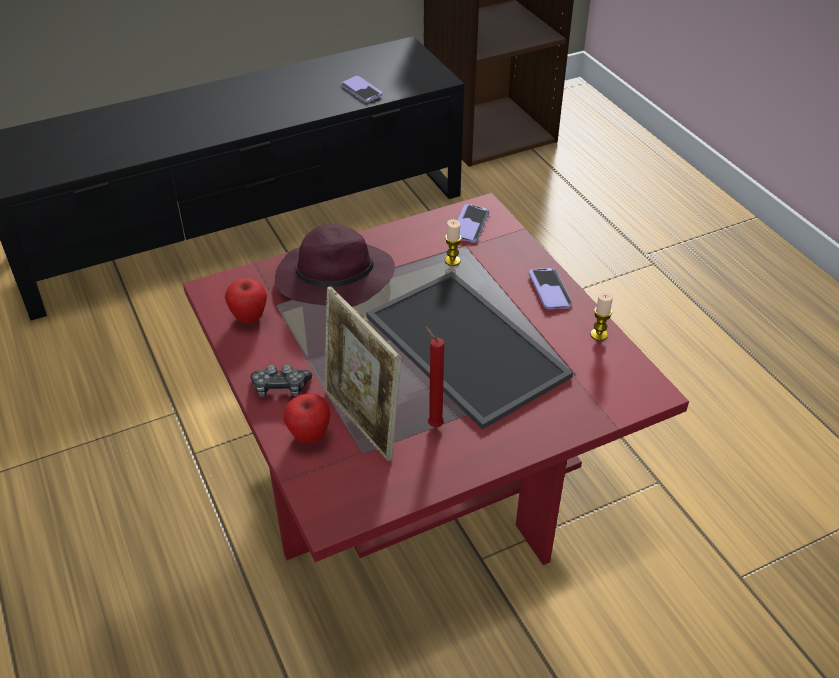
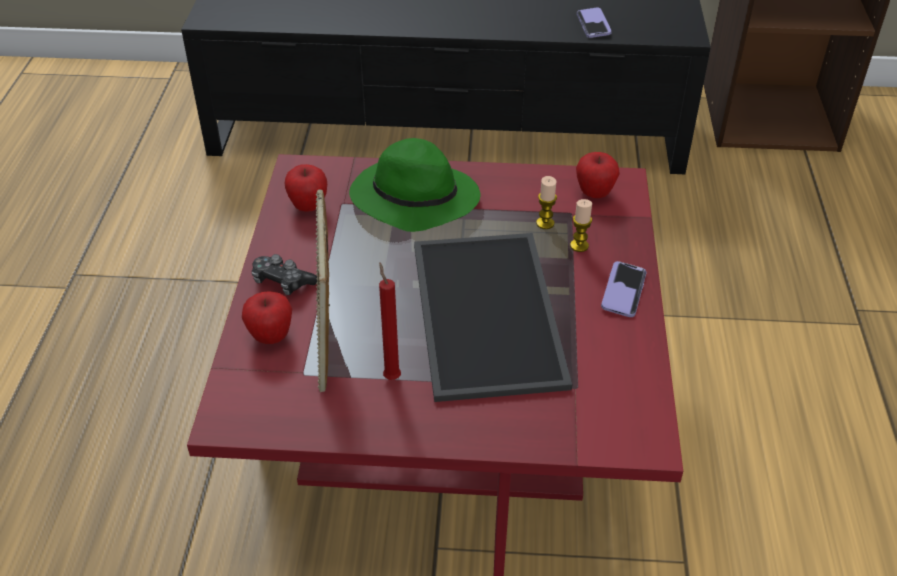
camera: 30 degrees right, 0 degrees up
(333, 280) = (412, 199): purple hat -> green hat
(470, 225) = (594, 193): phone -> apple
(598, 335) = (638, 358): candle -> candle (579, 246)

